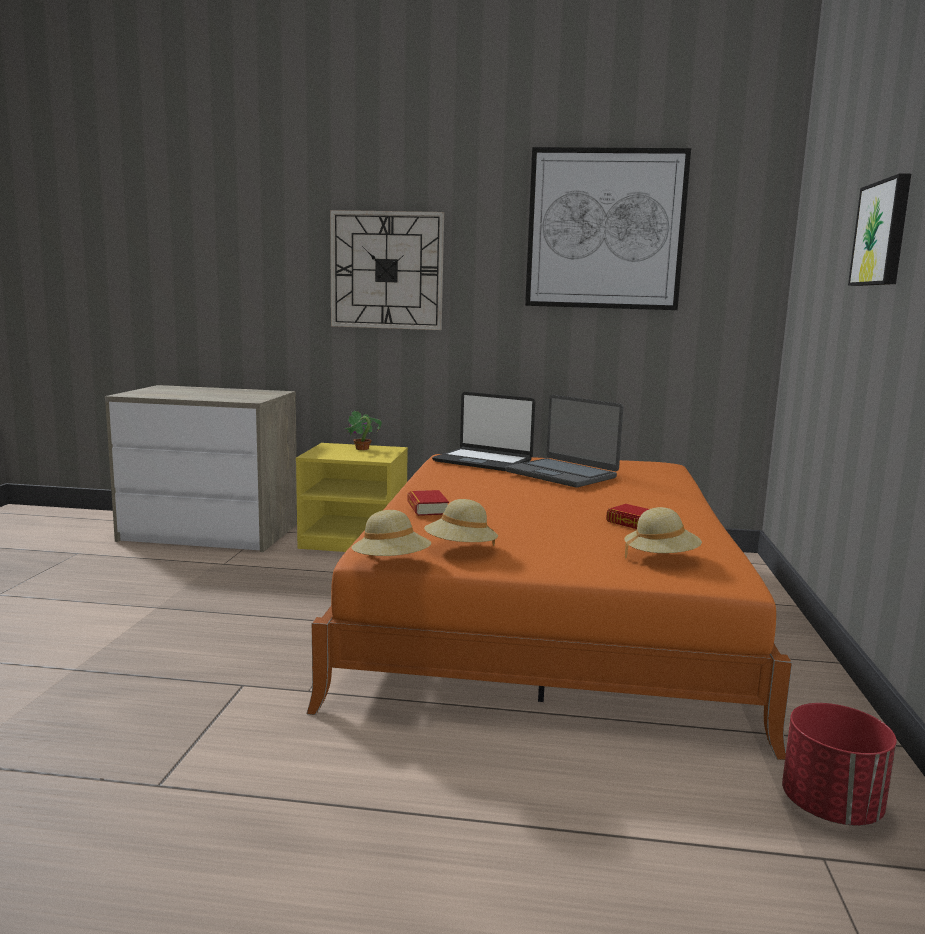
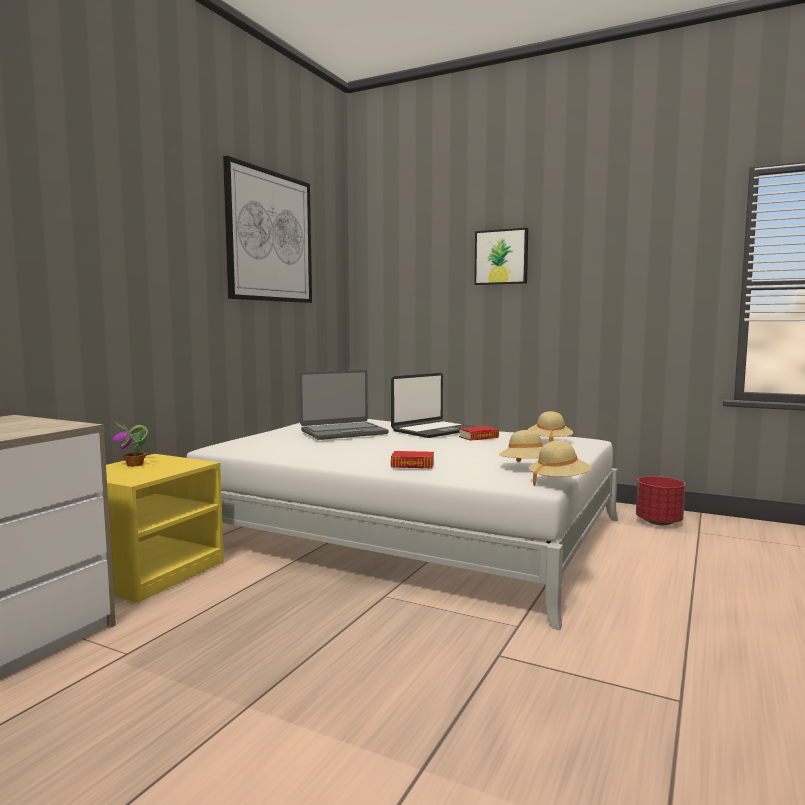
camera: 70 degrees left, 5 degrees down
(387, 270) = (112, 257): wall clock -> none
(483, 461) = (259, 442): laptop -> laptop (433, 430)
(546, 612) = (408, 531): orange bed -> white bed

